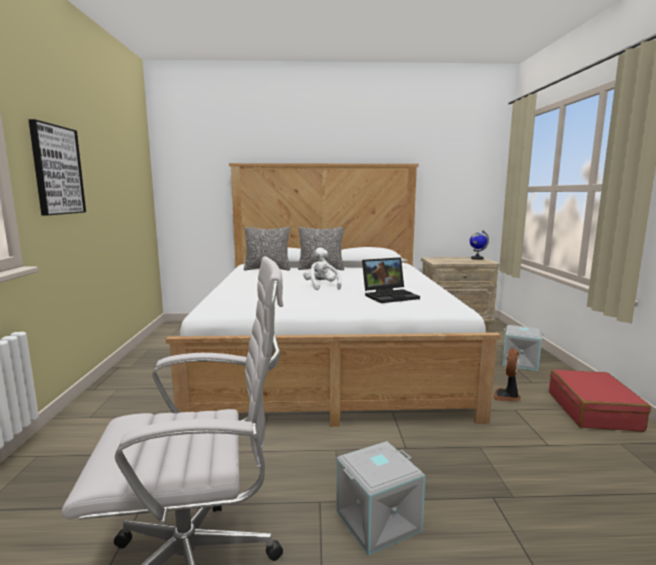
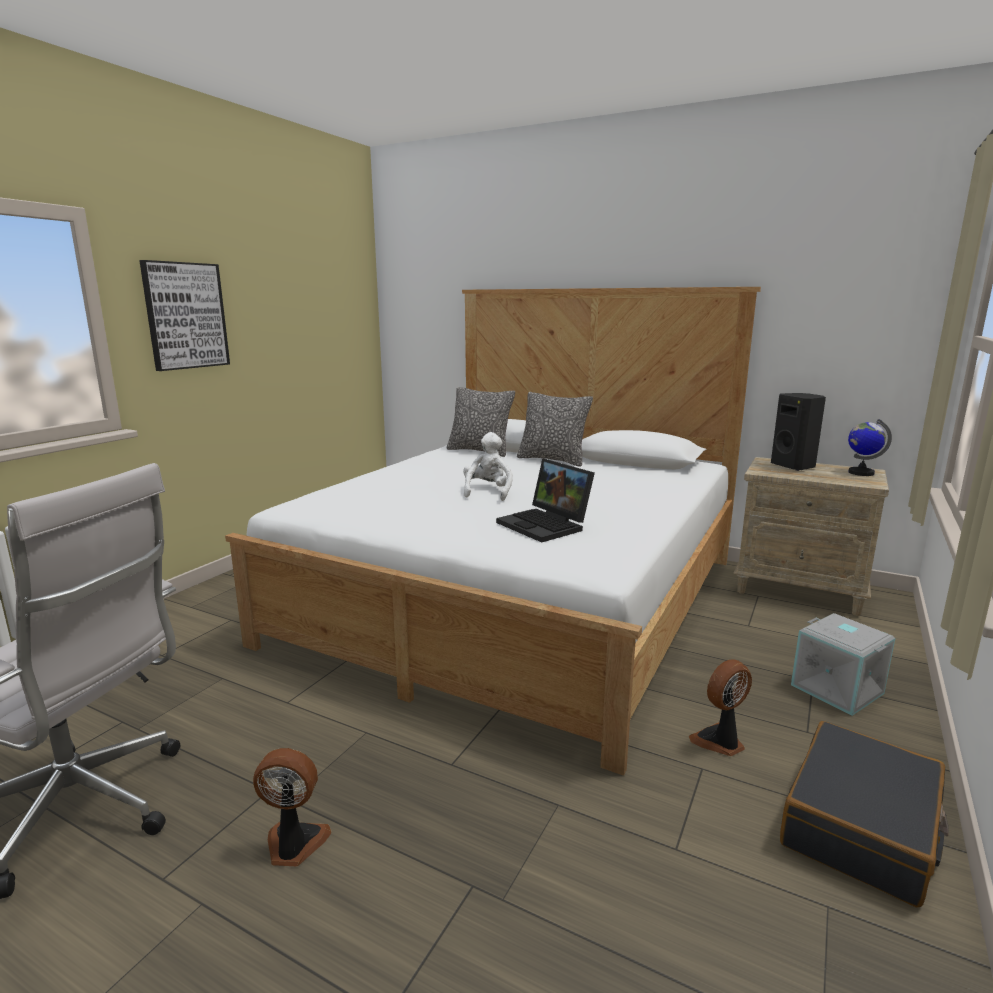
camera: 30 degrees right, 5 degrees up
(378, 522) = (294, 845): grey storage box -> fan
(390, 296) = (546, 525): laptop -> laptop turned 45 degrees clockwise
(446, 259) = (794, 466): none -> black speaker
(593, 411) = (861, 827): red suitcase -> black suitcase

